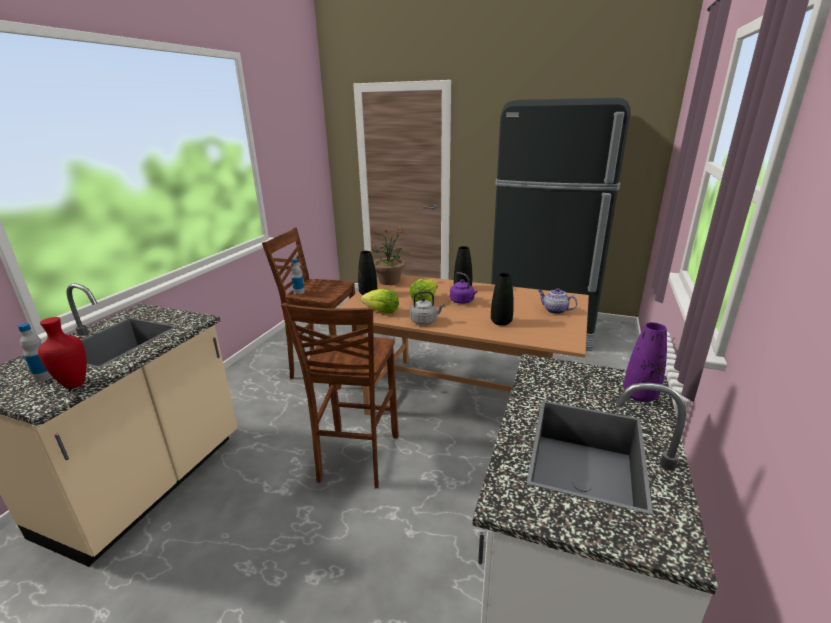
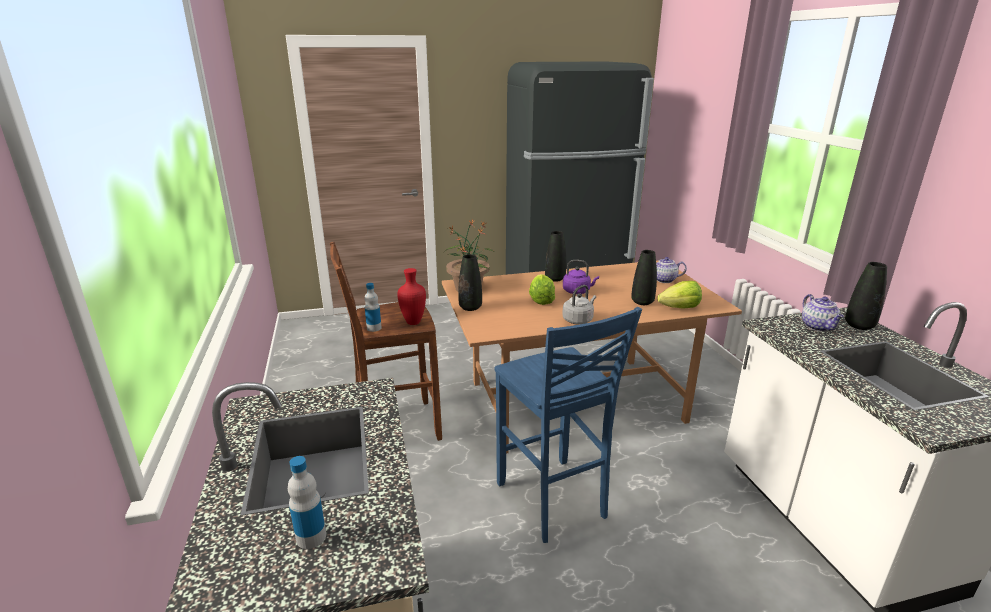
camera: 35 degrees left, 0 degrees up
(74, 384) = (381, 524): red vase -> red vase (412, 322)
(356, 459) = (553, 501): brown stool -> blue stool
(381, 311) = (520, 322): lettuce -> lettuce (680, 308)
(588, 382) = (818, 327): none -> teapot
(640, 395) = (859, 325): purple vase -> black vase

